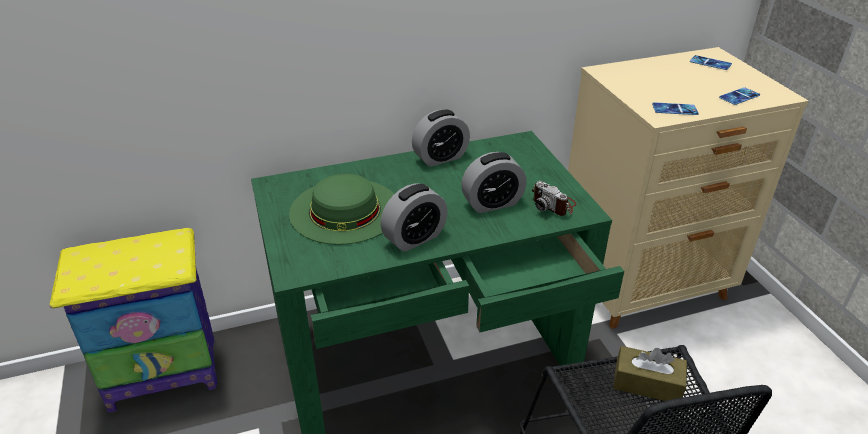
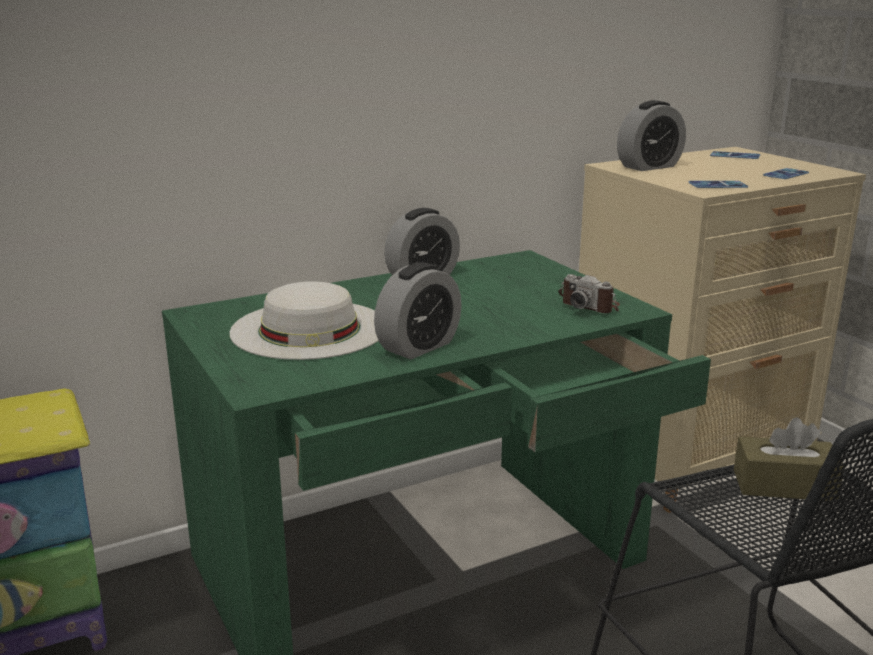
camera: 10 degrees left, 15 degrees down
(345, 210) = (309, 329): green hat -> white hat
(492, 203) = (510, 310): alarm clock -> alarm clock (649, 166)

